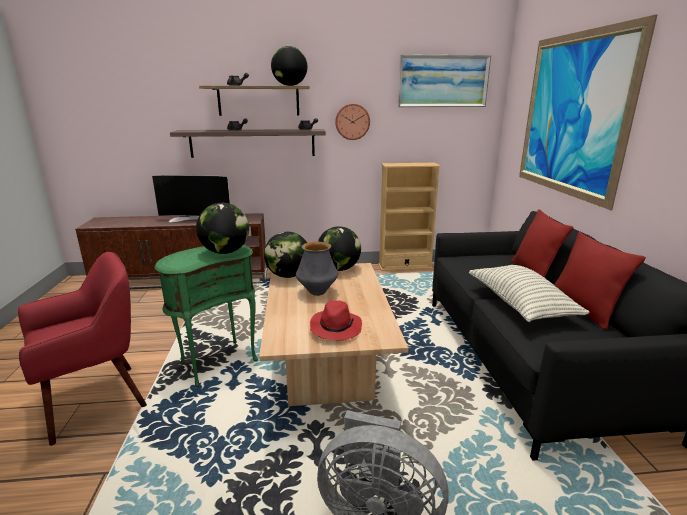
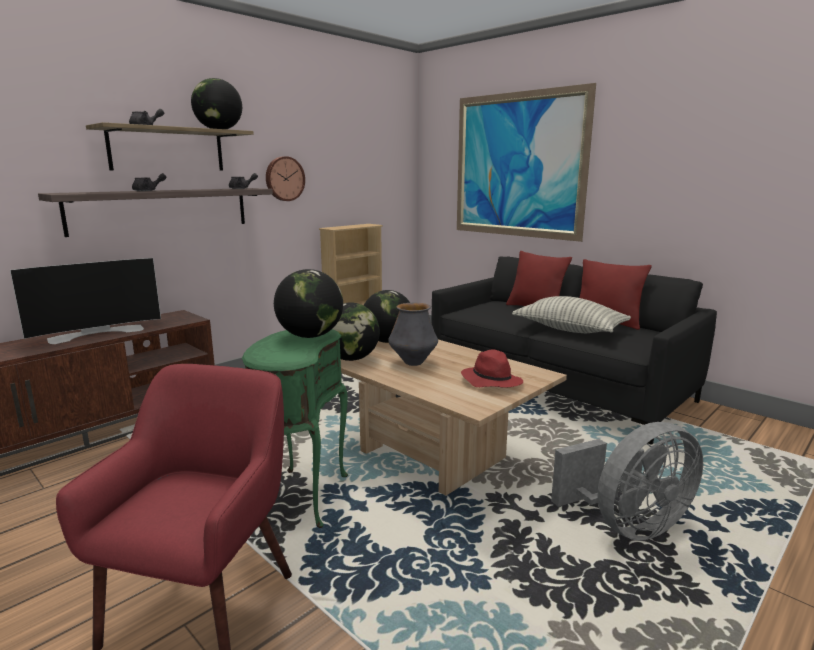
camera: 40 degrees left, 5 degrees down
(443, 81) = (367, 134): picture -> none

